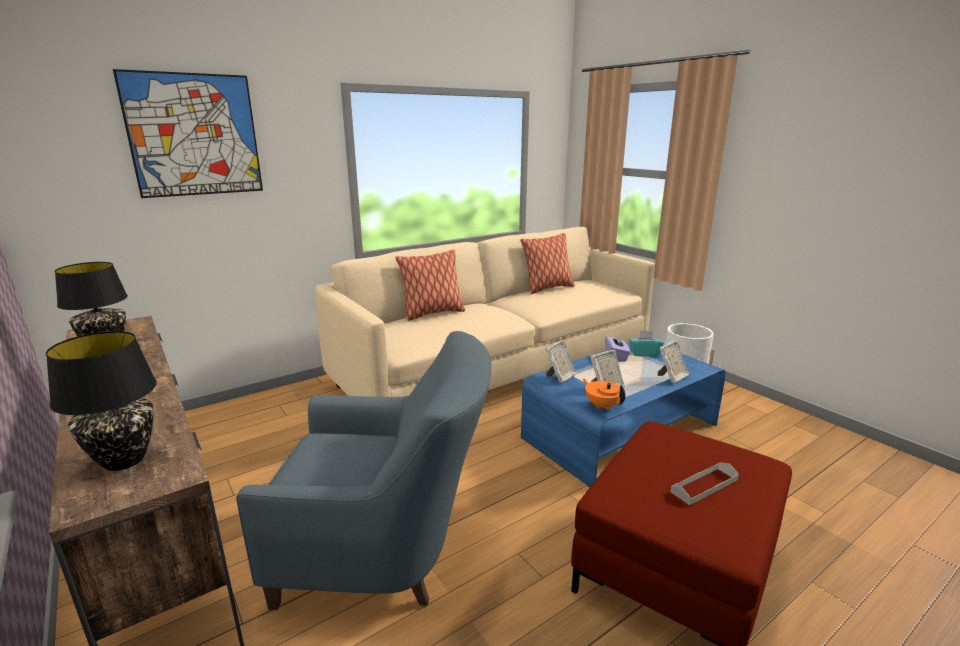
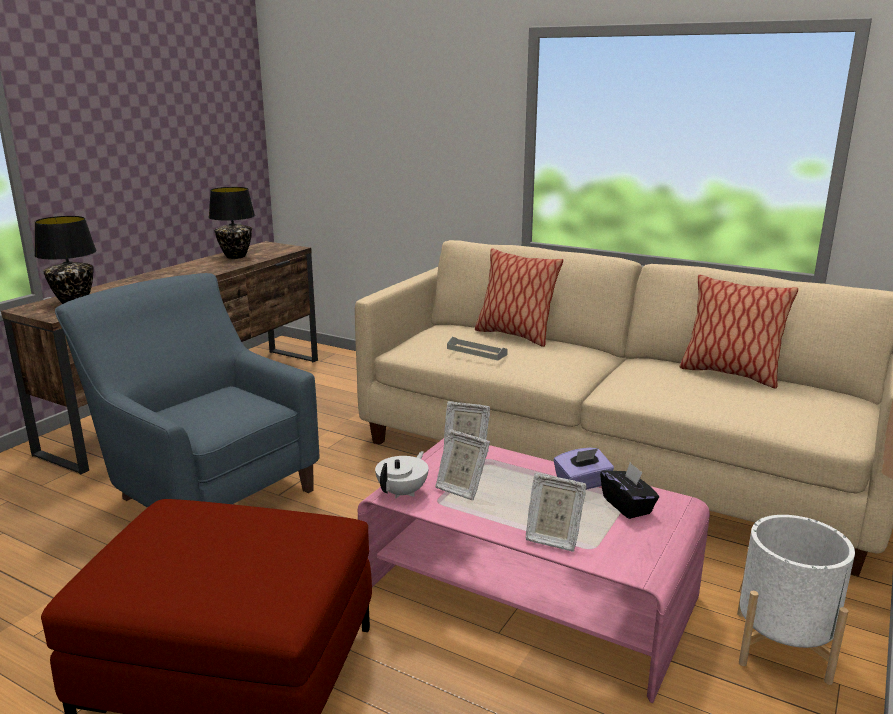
camera: 65 degrees right, 0 degrees up
(194, 135) = (385, 89): picture -> none
(387, 551) = (202, 491): blue armchair -> blue armchair turned 150 degrees clockwise
(602, 405) = (403, 492): orange teapot -> white teapot
(620, 431) = (529, 593): blue coffee table -> pink coffee table
(644, 353) = (627, 506): turquoise tissue box -> black tissue box
(704, 485) = (201, 564): grey tray -> grey tray (476, 351)

